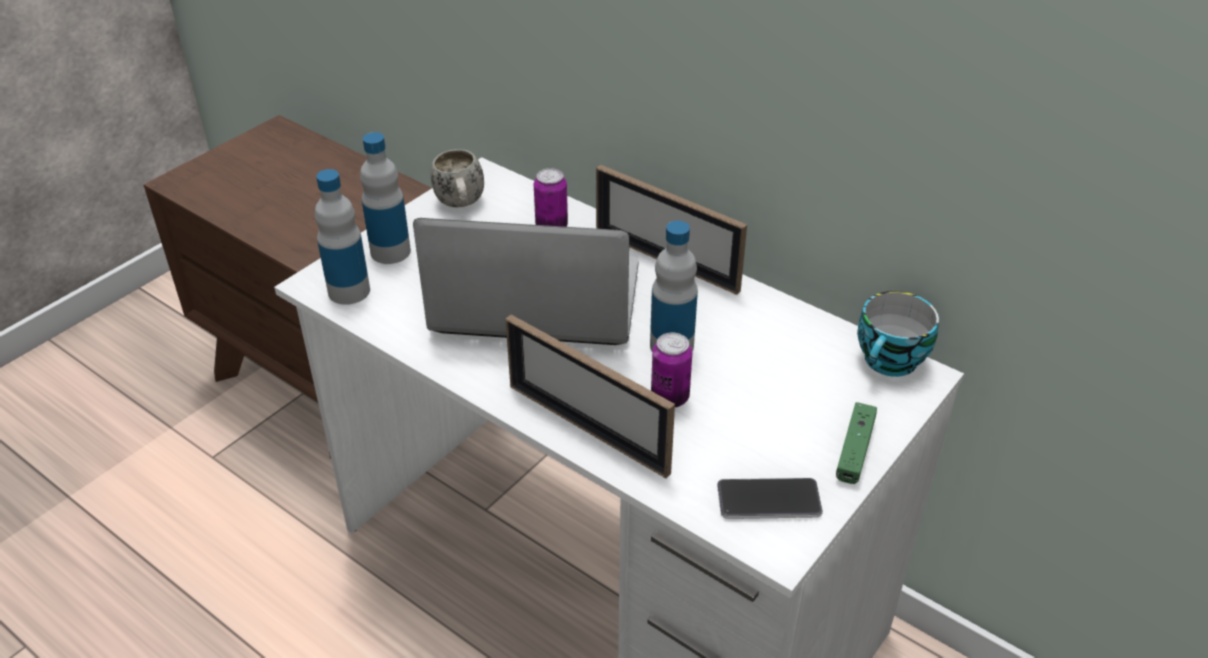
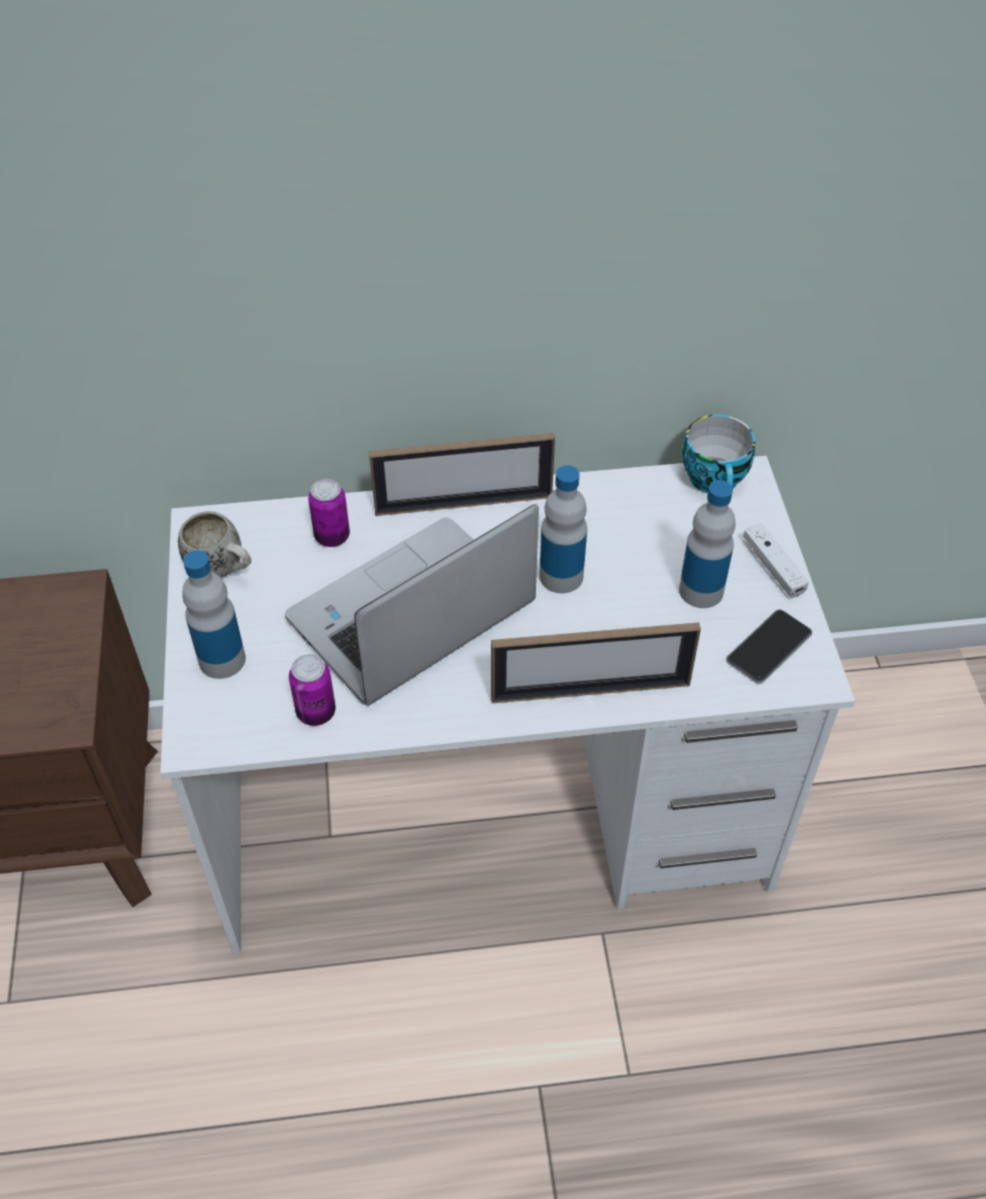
camera: 45 degrees left, 10 degrees up
(349, 291) = (239, 724): bottle -> bottle (701, 591)
(670, 398) = (613, 620): can -> can (316, 712)
(855, 450) = (773, 567): green game controller -> white game controller

